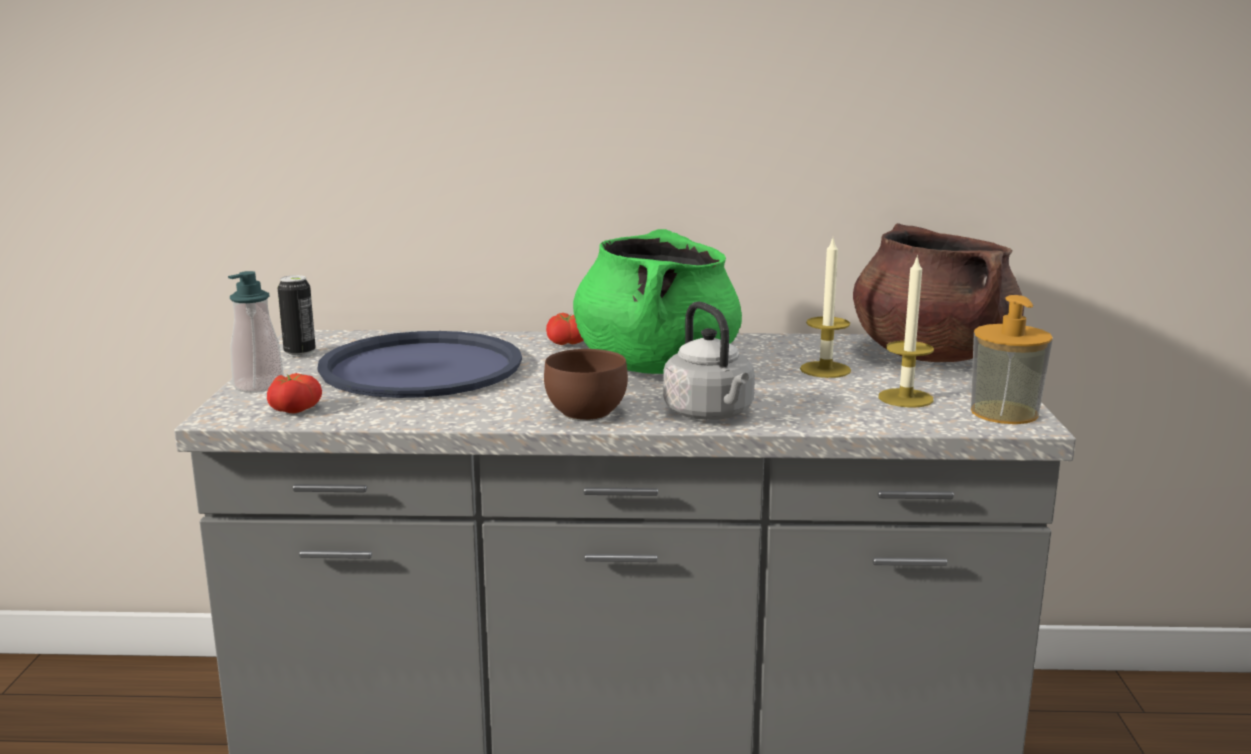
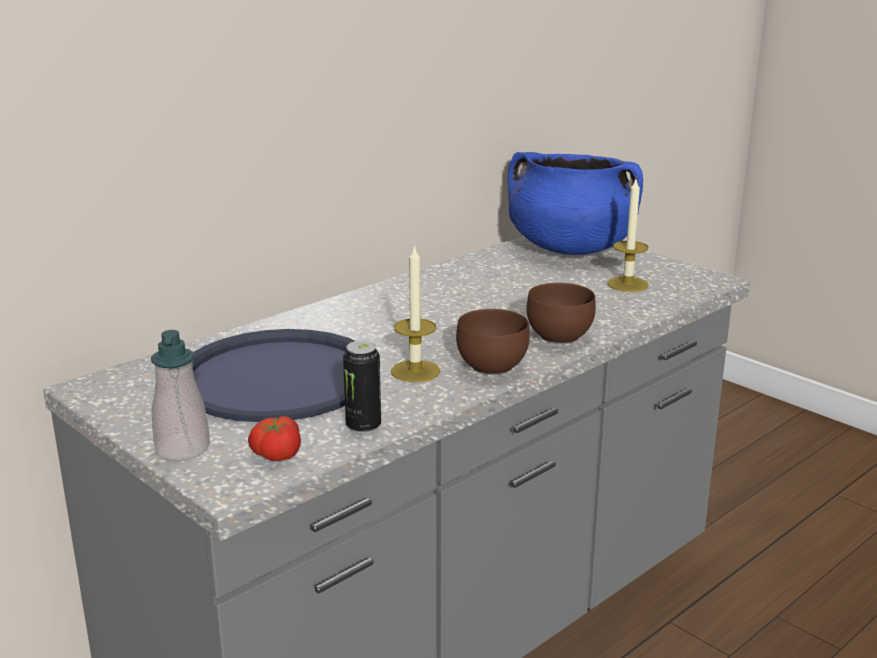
camera: 45 degrees left, 5 degrees up
(300, 353) = (130, 405): can -> can (363, 427)
(566, 343) = (332, 316): tomato -> none
(656, 366) = (440, 313): green cooking pot -> none
(711, 414) = (561, 336): grey kettle -> brown bowl
(825, 370) = (542, 279): candle -> candle (415, 371)
(930, 355) = (570, 248): brown cooking pot -> blue cooking pot
(1004, 412) = (690, 276): soap dispenser -> none

